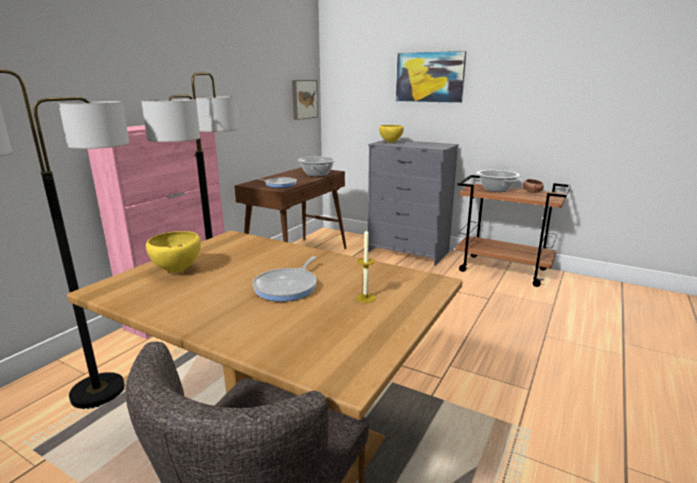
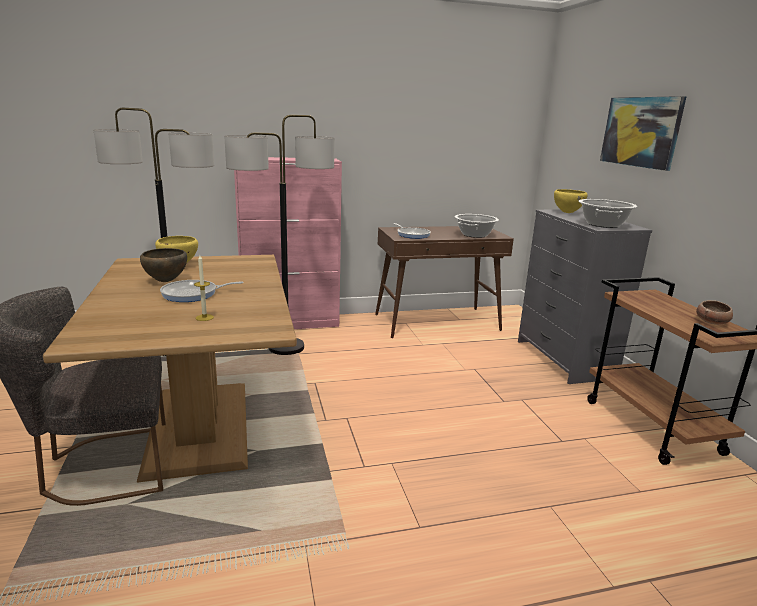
camera: 45 degrees right, 0 degrees up
(220, 288) = (166, 281): none -> brown bowl
(303, 99) = (507, 149): picture -> none
(495, 189) = (664, 304): cooking pot -> cooking pot (603, 224)

